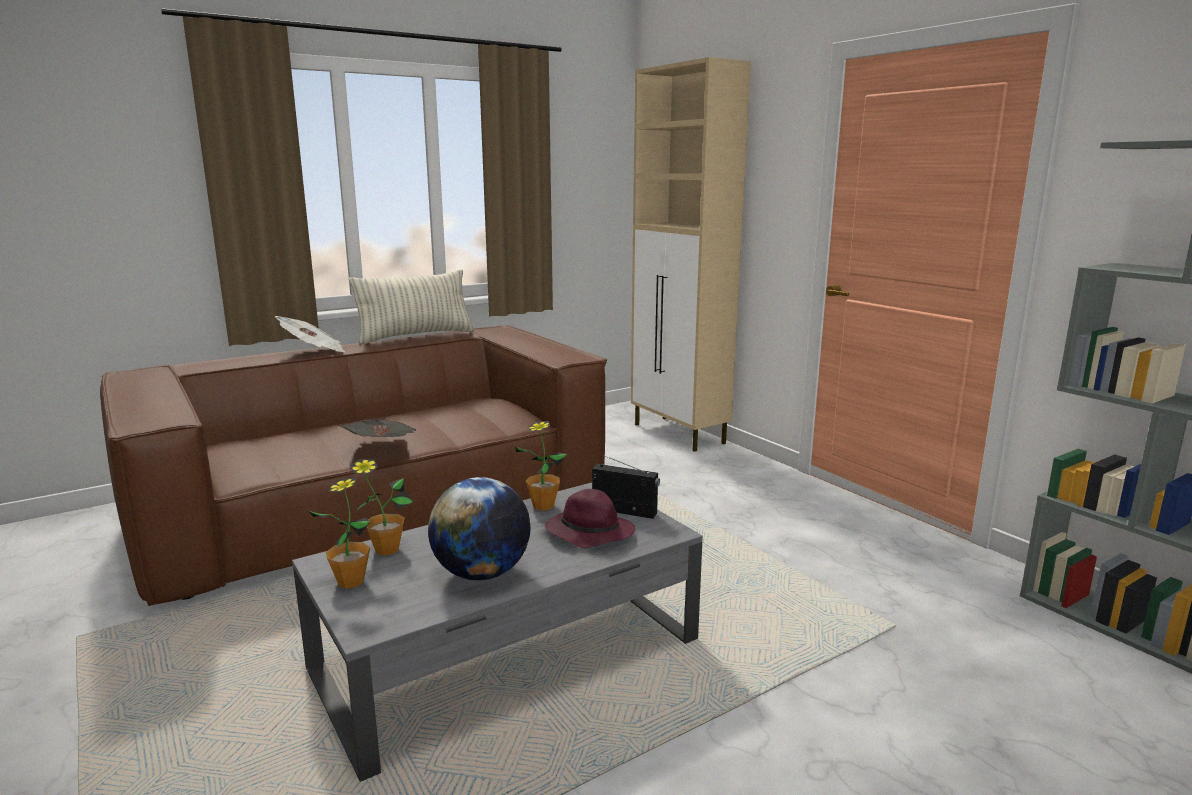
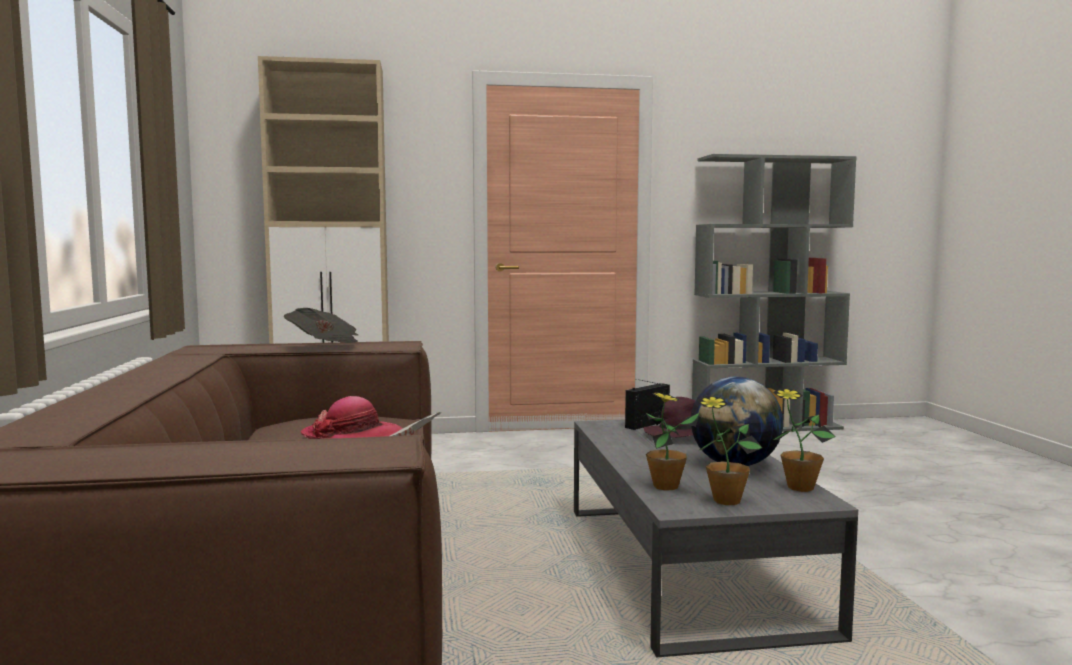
camera: 65 degrees left, 10 degrees down
(314, 351) = (111, 392): newspaper -> newspaper (326, 347)
(416, 336) = (145, 365): pillow -> none
(449, 423) = (353, 437): none -> hat
(543, 506) = (614, 439): potted plant -> potted plant (800, 487)

